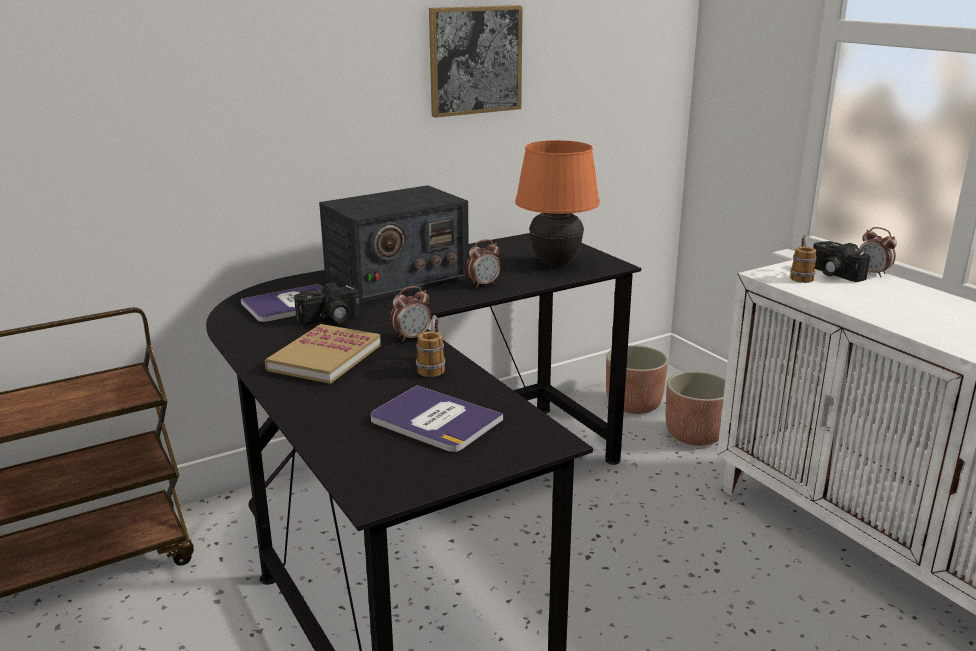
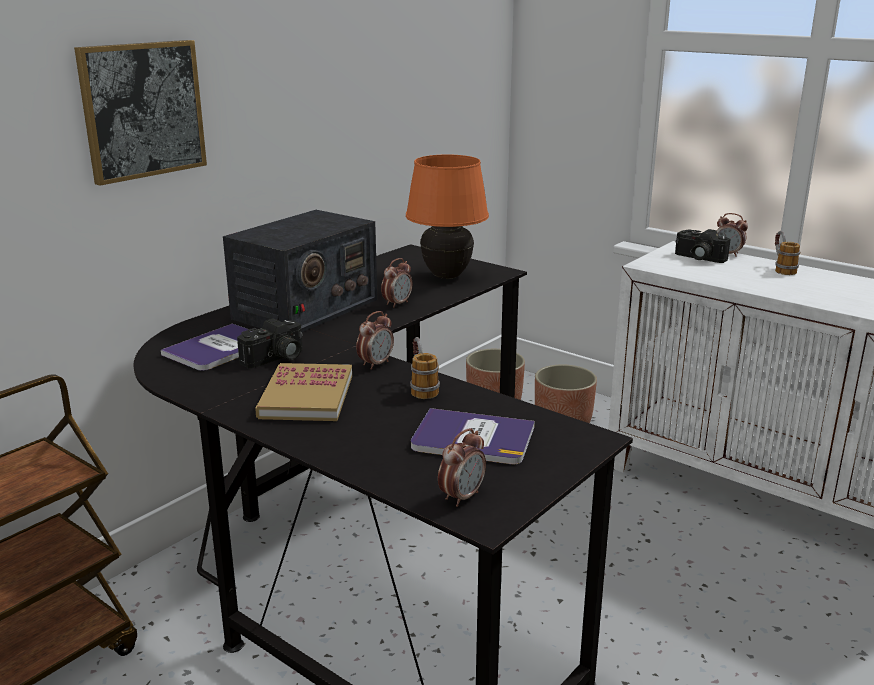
camera: 20 degrees left, 0 degrees up
(374, 472) = (462, 497): none -> alarm clock
(475, 60) = (341, 79): picture -> picture (142, 110)
(801, 275) = (675, 262): mug -> mug (781, 269)

